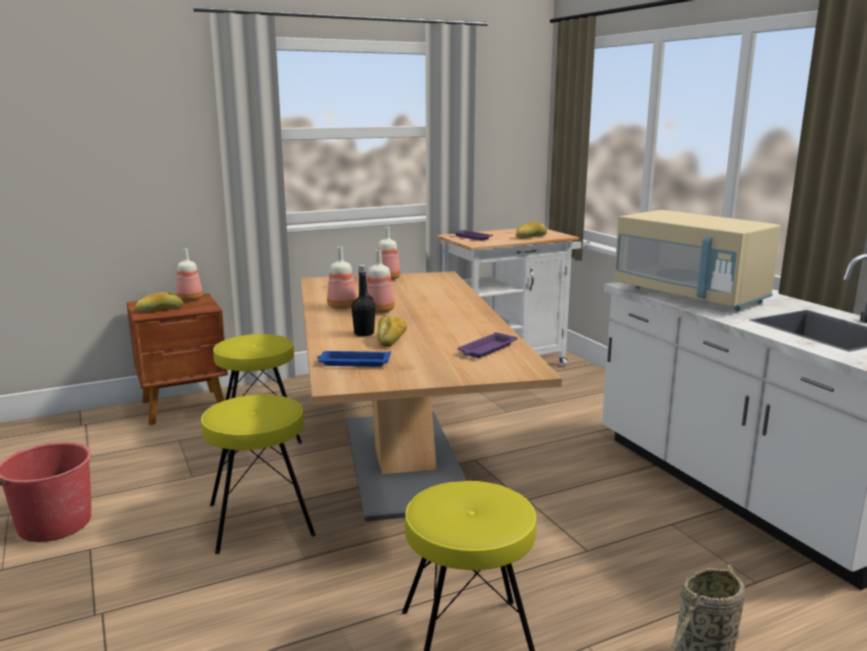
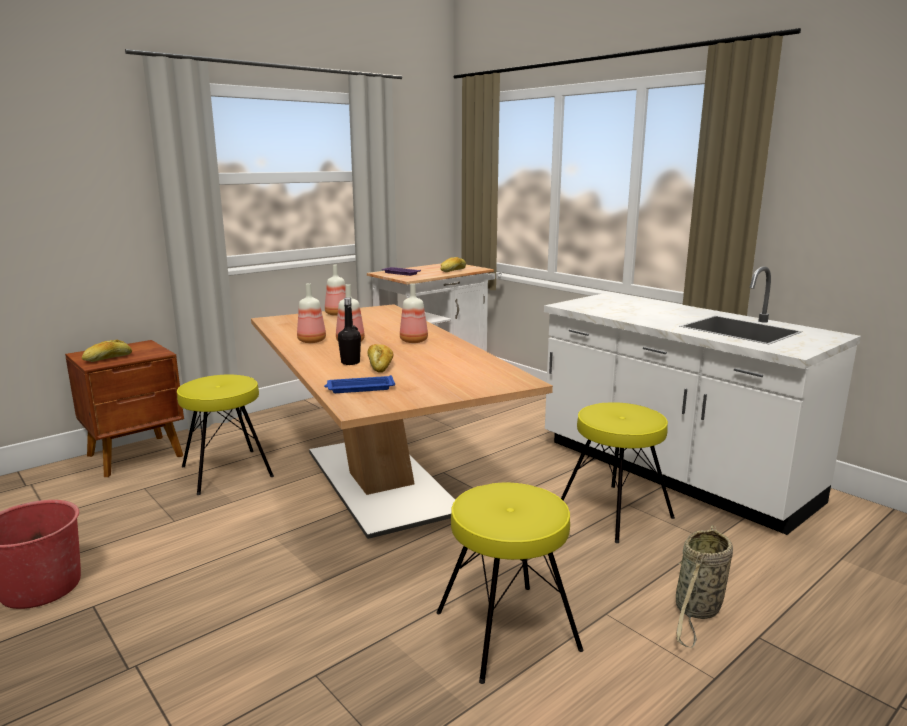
camera: 15 degrees left, 0 degrees up
(190, 299) = (135, 346): bottle -> bottle (413, 341)
(260, 519) = (263, 551): yellow stool -> yellow stool (614, 512)
(486, 349) = (472, 367): purple tray -> none
(689, 296) = (619, 310): beige microwave -> none

